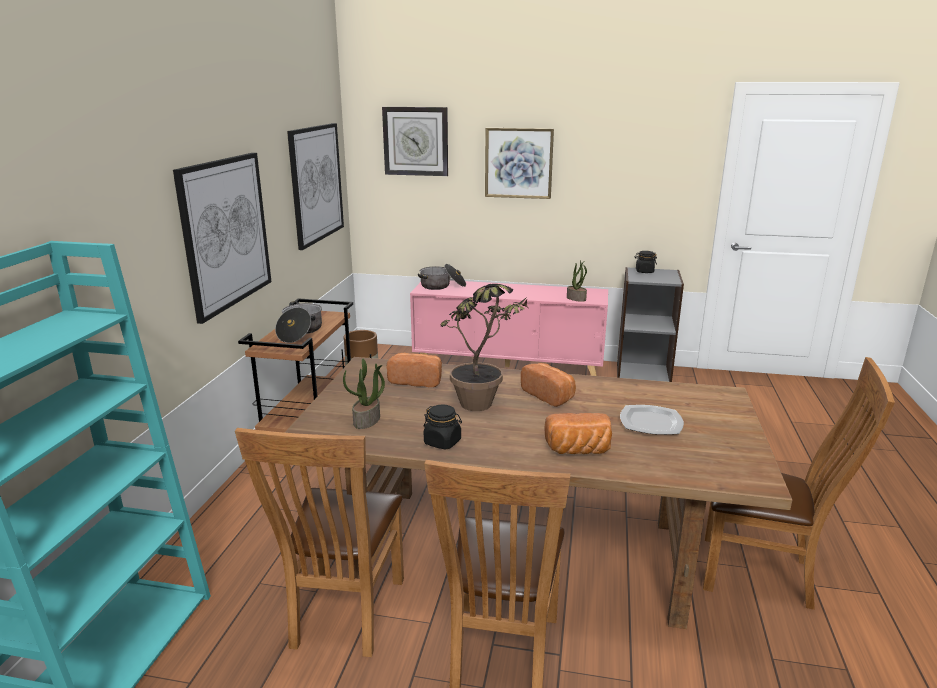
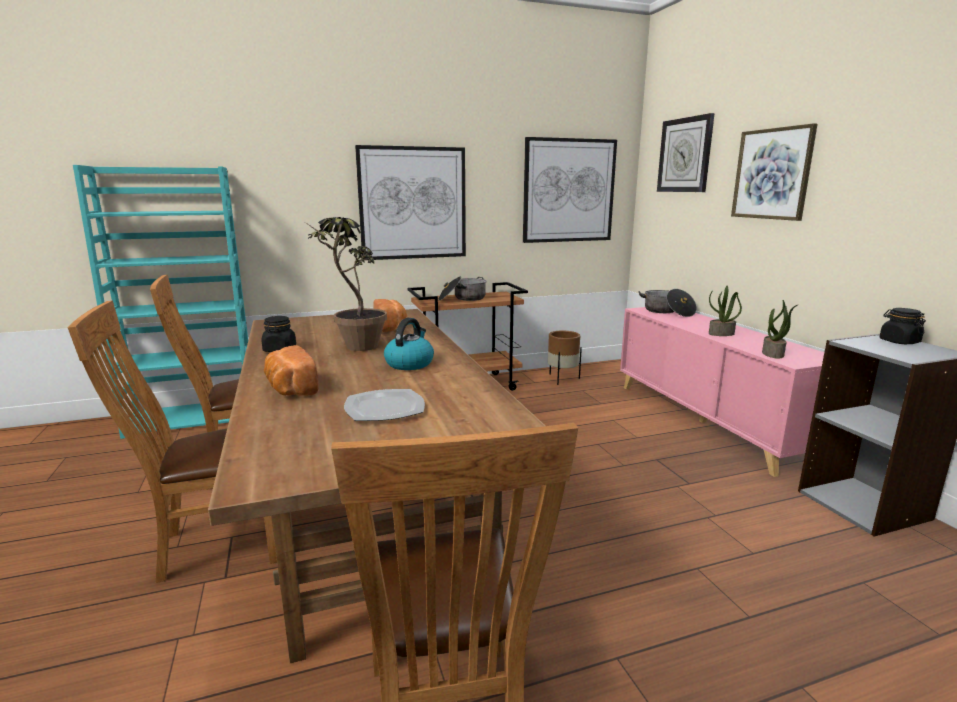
camera: 60 degrees right, 5 degrees down
(367, 420) = (304, 329): potted plant -> potted plant (721, 334)
(550, 395) = (409, 363): bread -> kettle

